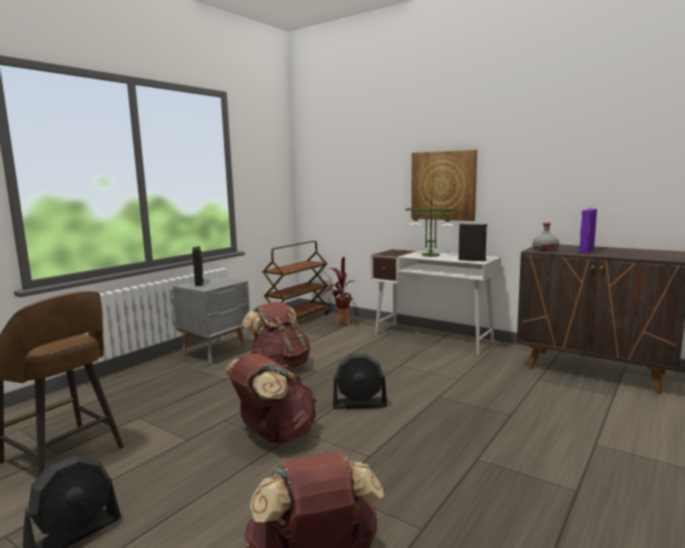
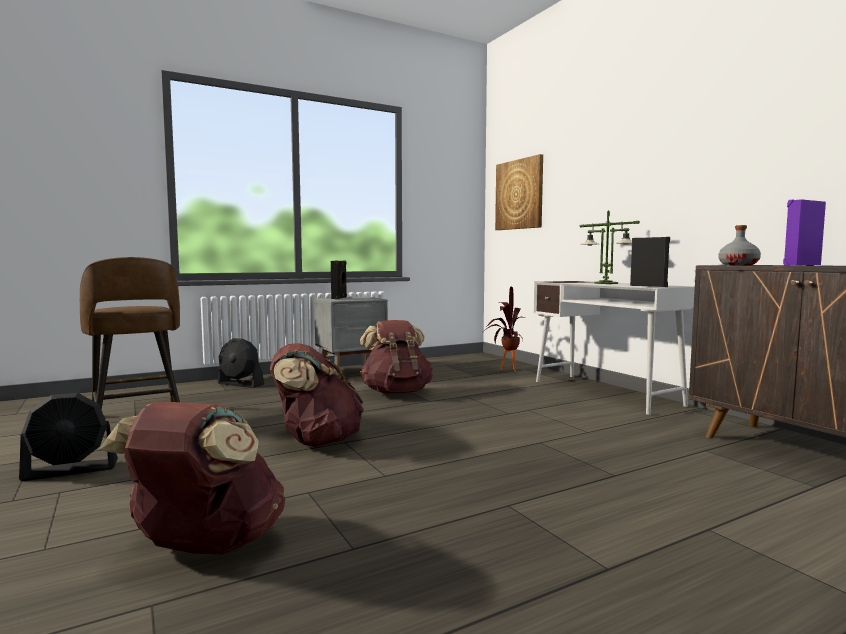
camera: 25 degrees right, 5 degrees down
(297, 320) = (466, 361): brown cart -> none
(359, 404) = (436, 433): black fan -> black fan (240, 384)
(443, 185) = (633, 196): picture -> picture (519, 194)

